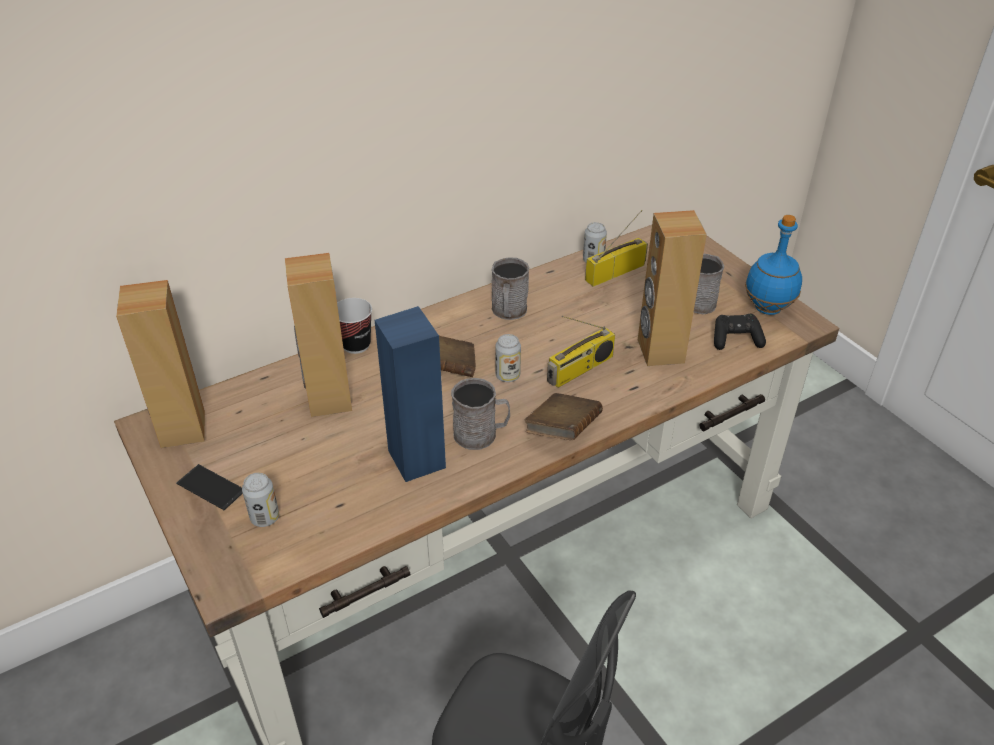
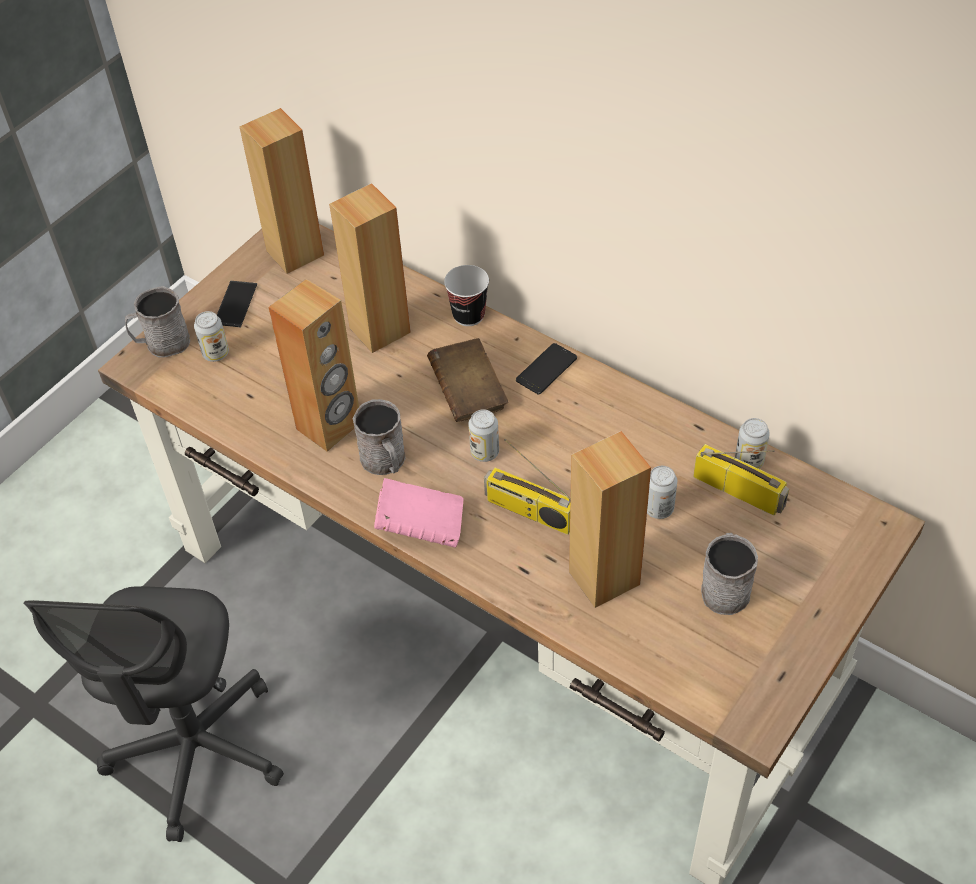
camera: 70 degrees right, 10 degrees up
(417, 459) = (329, 426): blue speaker -> brown speaker
(446, 321) = (546, 369): none -> phone
(509, 312) = (595, 416): grey mug -> grey mug (162, 343)
(562, 431) = (421, 526): brown book -> pink book
(612, 309) = (658, 508): none -> can
(735, 339) = (671, 651): black game controller -> none
(767, 308) = (763, 673): blue bottle -> none

